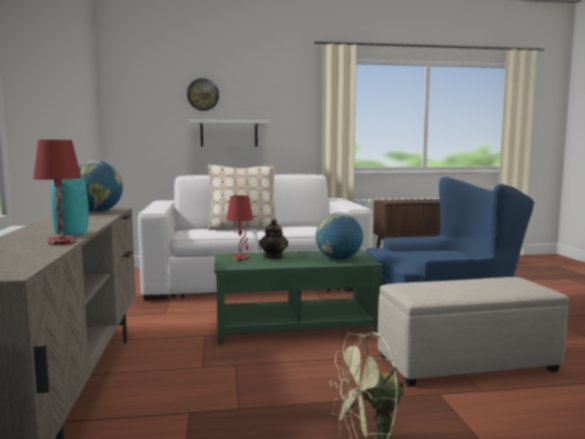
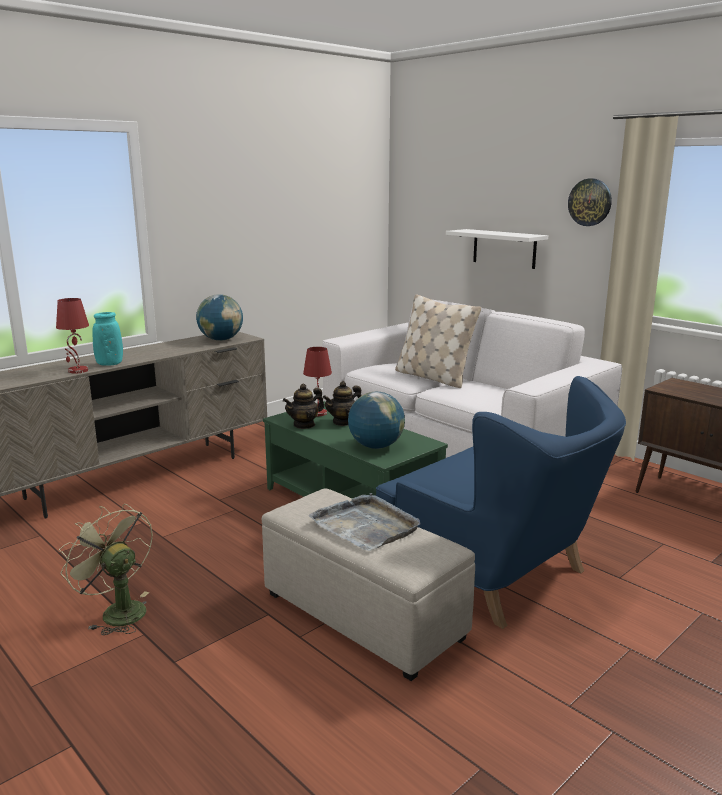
camera: 55 degrees right, 10 degrees up
(203, 94) = (480, 195): wall clock -> wall clock (590, 202)
(258, 264) = (304, 425): none -> teapot
(468, 285) = (366, 525): none -> grey tray

